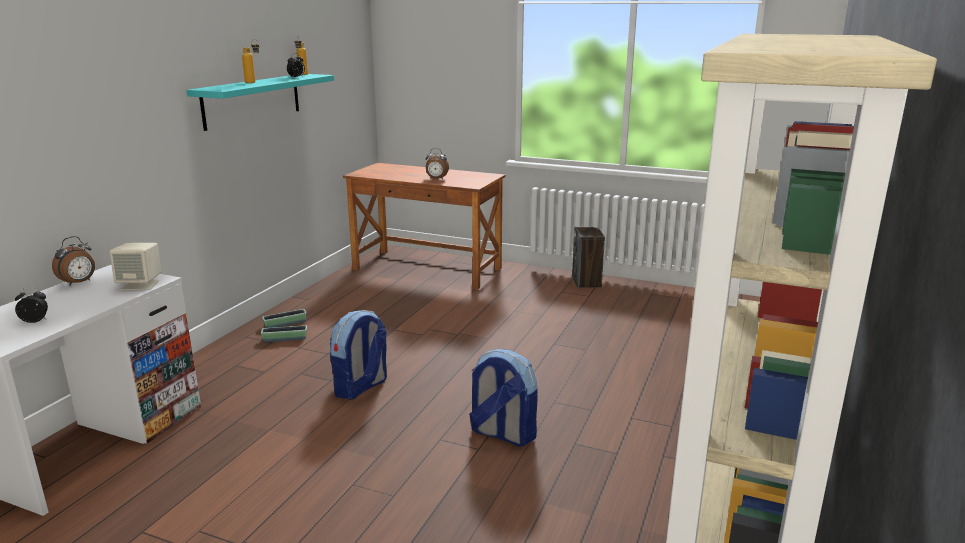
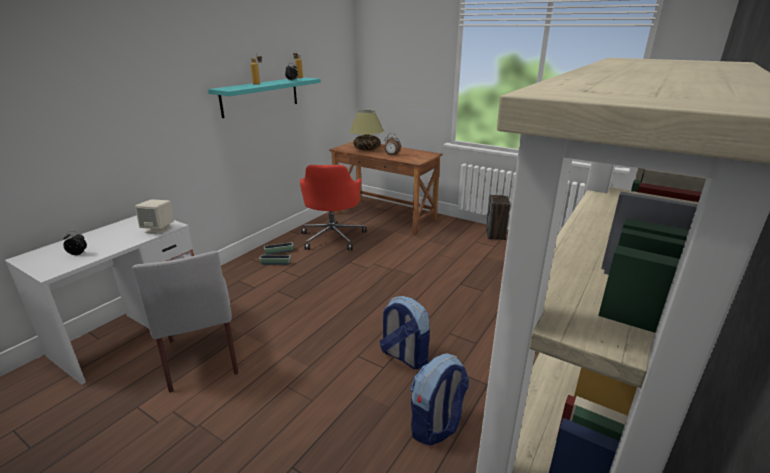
camera: 10 degrees right, 5 degrees up
(79, 283) = (122, 224): alarm clock -> none
(216, 462) = (202, 356): none -> grey chair
(359, 300) = (333, 237): none -> red office chair
(361, 387) = (314, 306): backpack -> backpack (436, 425)
(398, 173) = (367, 149): none -> table lamp

